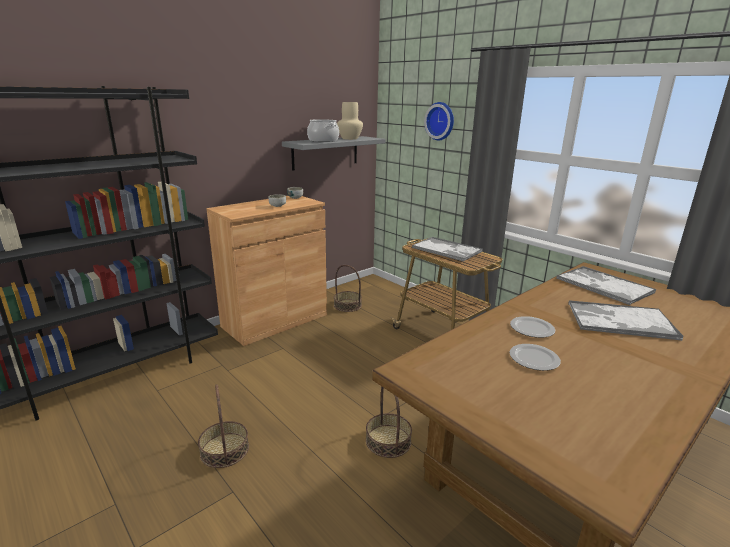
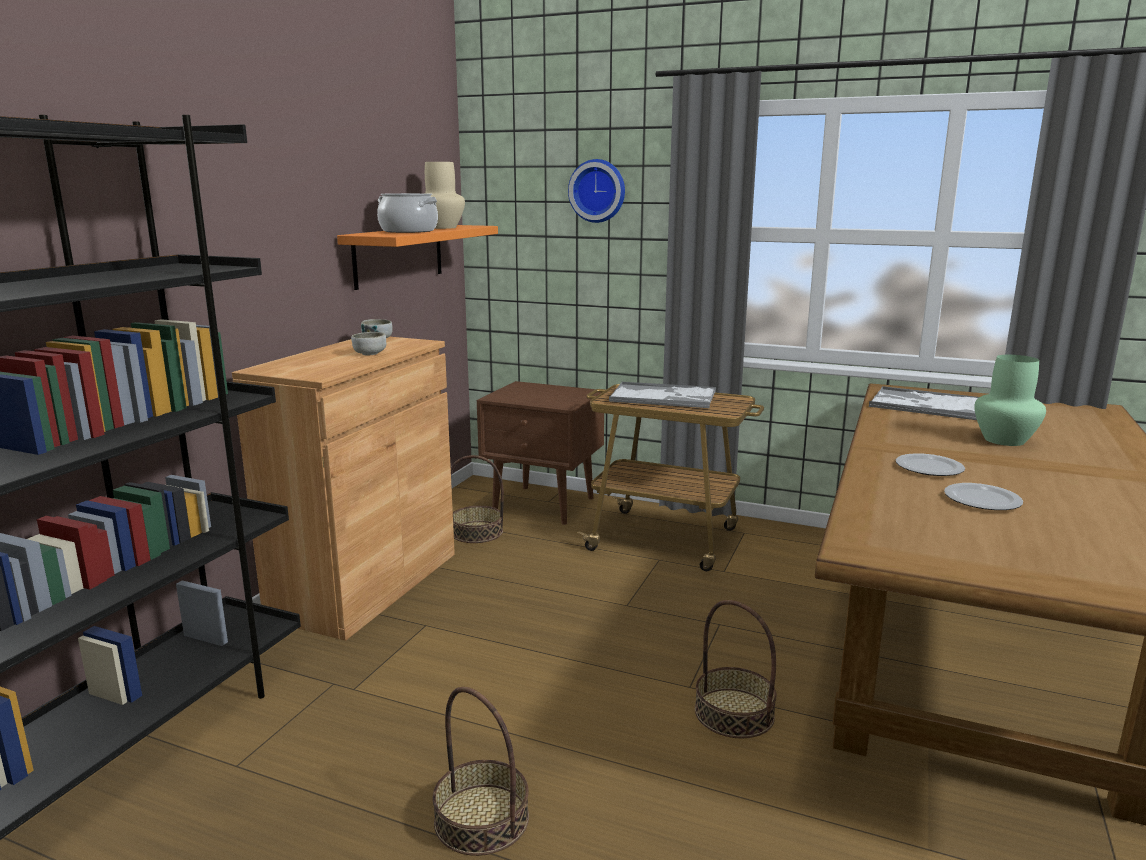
camera: 25 degrees left, 5 degrees down
(325, 152) = (399, 255): grey shelf -> orange shelf
(394, 298) = (544, 505): none -> brown nightstand
(619, 321) = (1004, 440): tray -> green vase

